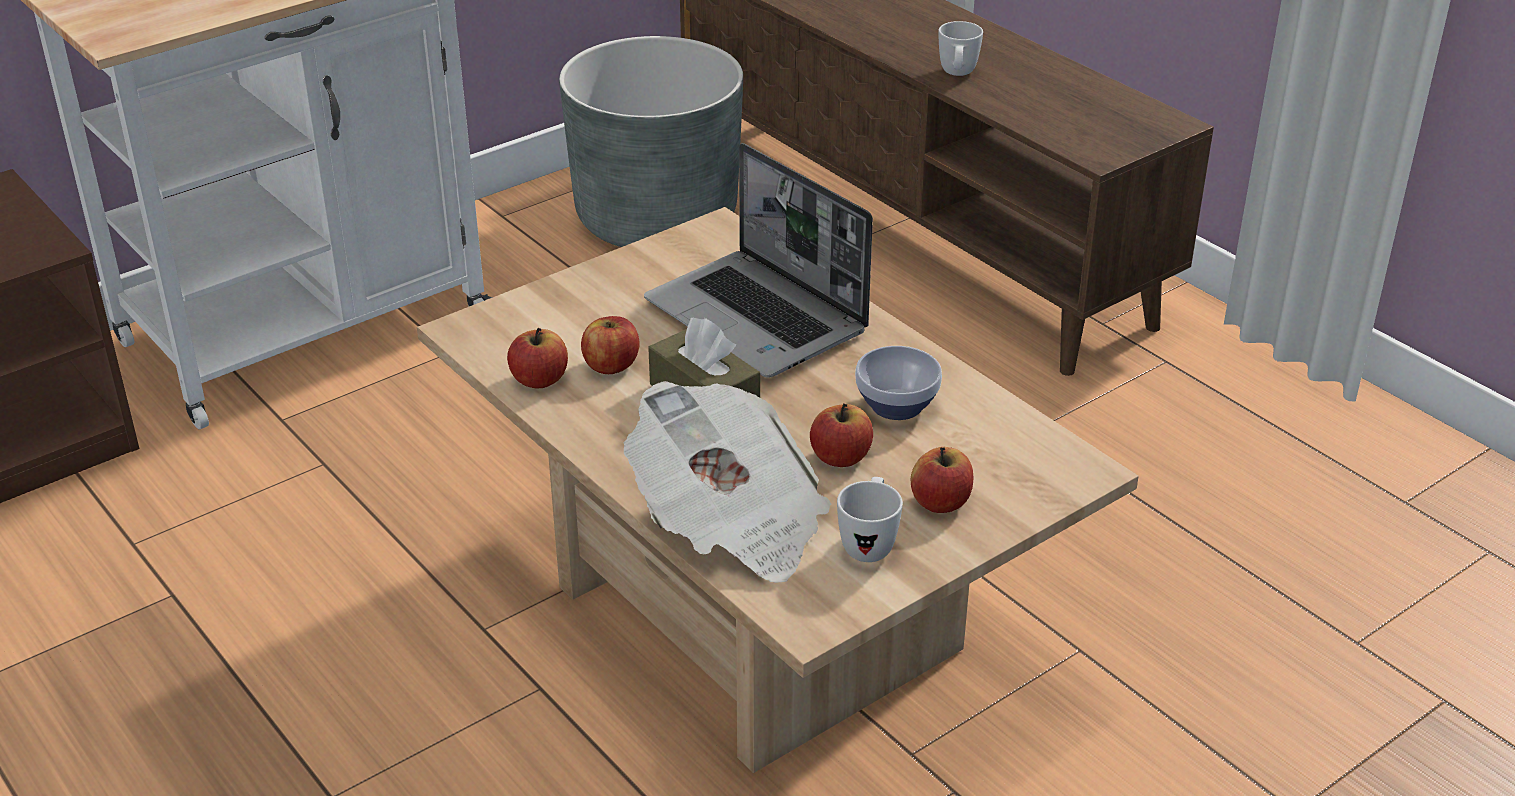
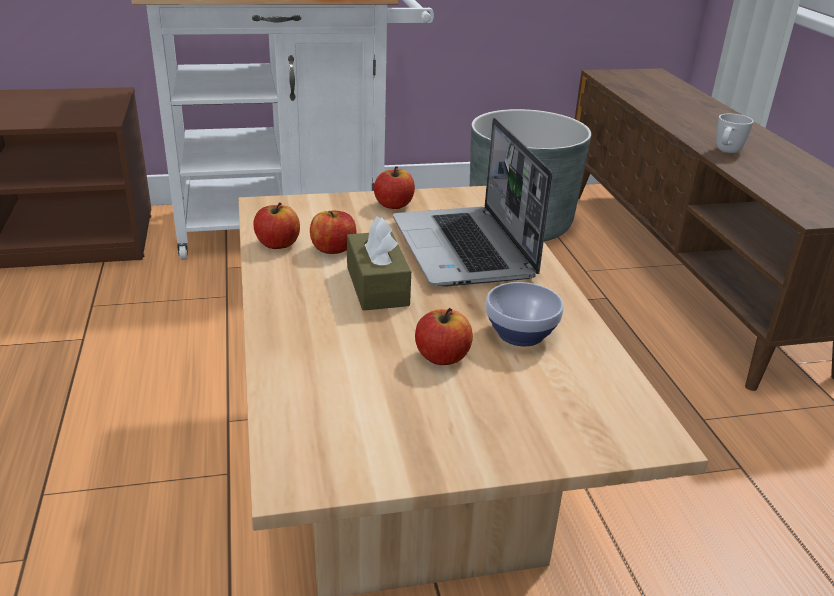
camera: 25 degrees right, 5 degrees down
(730, 522) = (309, 376): newspaper -> none
(869, 543) = (406, 431): white mug -> none
(940, 502) = (497, 419): apple -> apple (394, 205)

